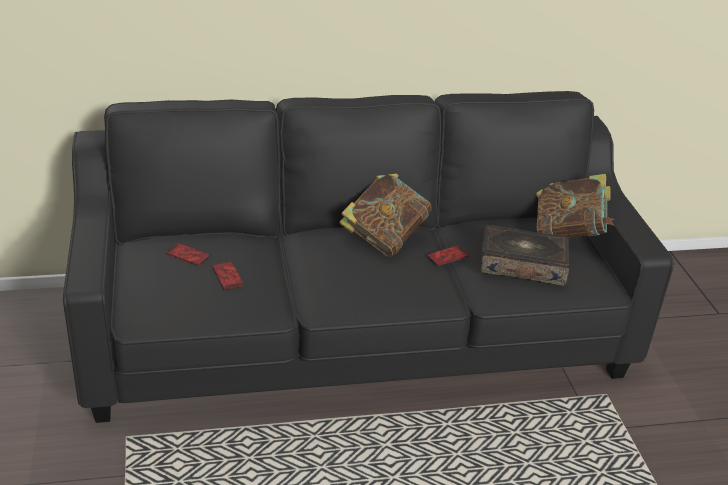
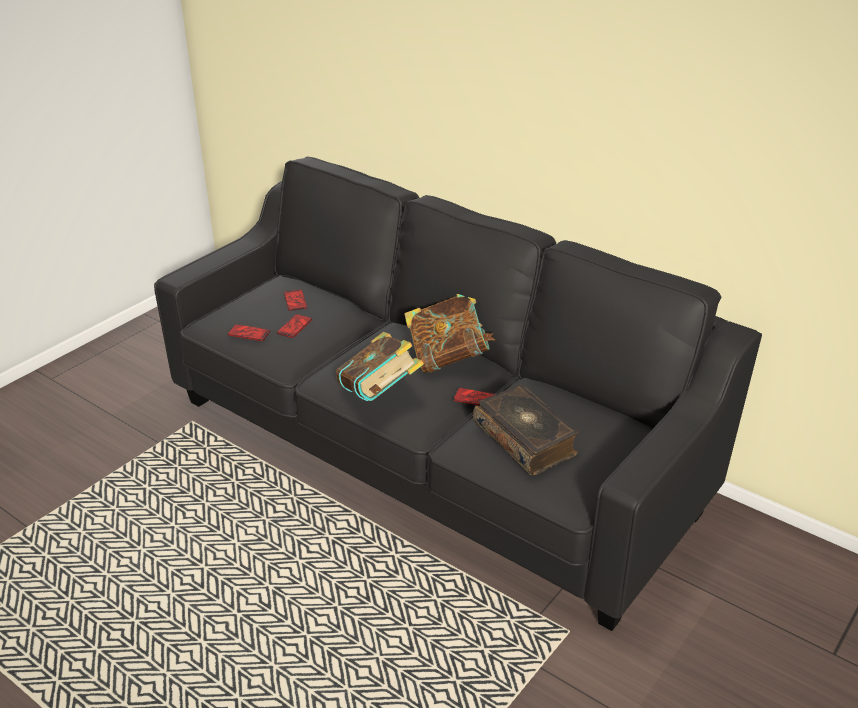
camera: 50 degrees right, 0 degrees up
(198, 303) = (249, 333): none -> phone
(568, 234) = (620, 440): book -> book (379, 395)

